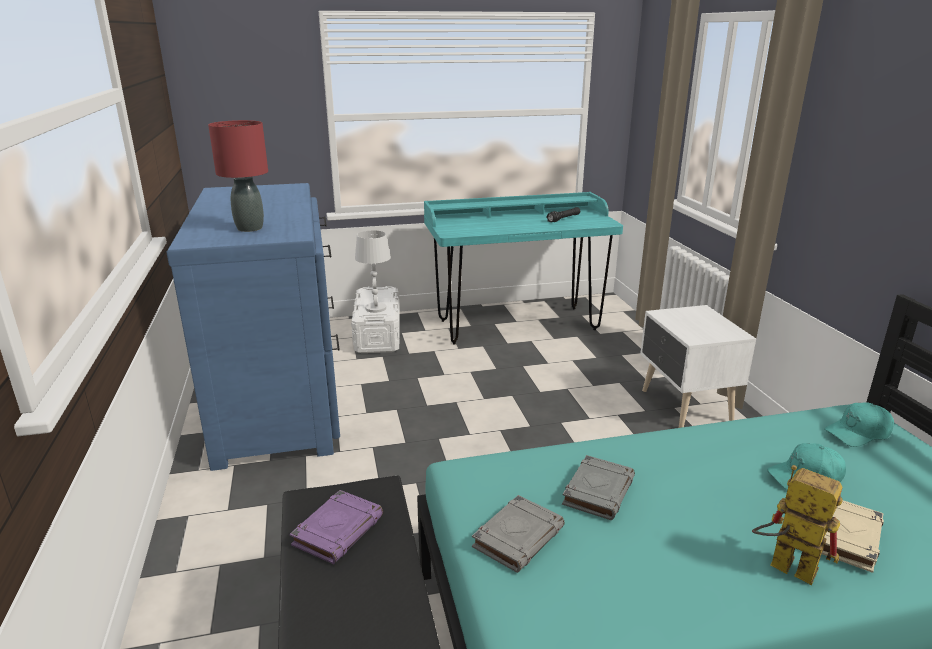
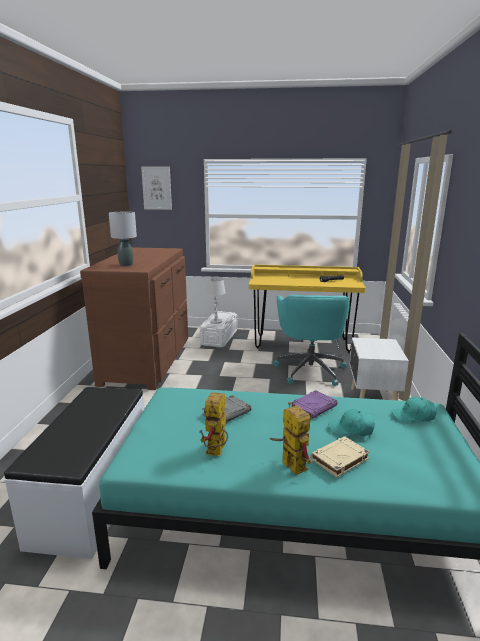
camera: 20 degrees right, 5 degrees down
(228, 68) = (156, 188): none -> picture
(250, 228) = (126, 265): red table lamp -> grey table lamp
(281, 400) = (148, 361): blue dresser -> brown dresser
(338, 530) = (94, 405): purple book -> purple book (313, 407)
(517, 325) = (302, 343): turquoise desk -> yellow desk
(518, 537) = (167, 423): grey book -> none
(561, 368) = (310, 369): none -> turquoise office chair
(654, 576) = (216, 452): none -> toy robot

